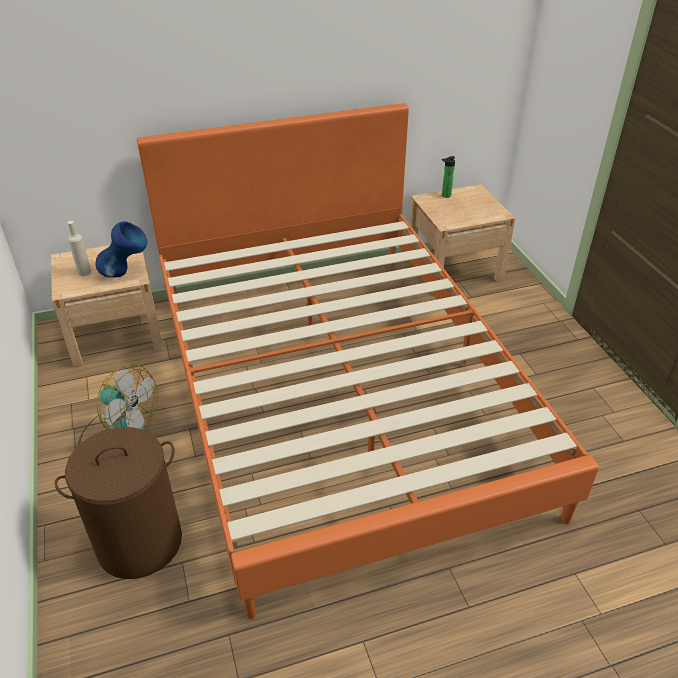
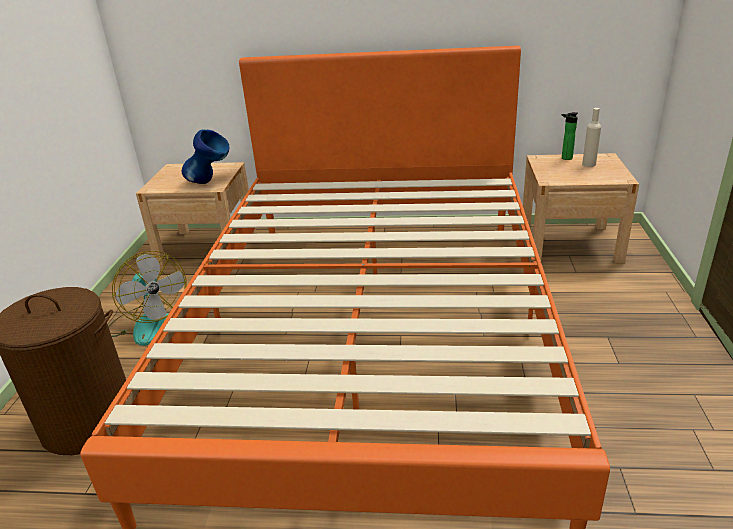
camera: 25 degrees right, 10 degrees down
(84, 272) = (179, 178): beige bottle -> beige bottle (589, 164)

